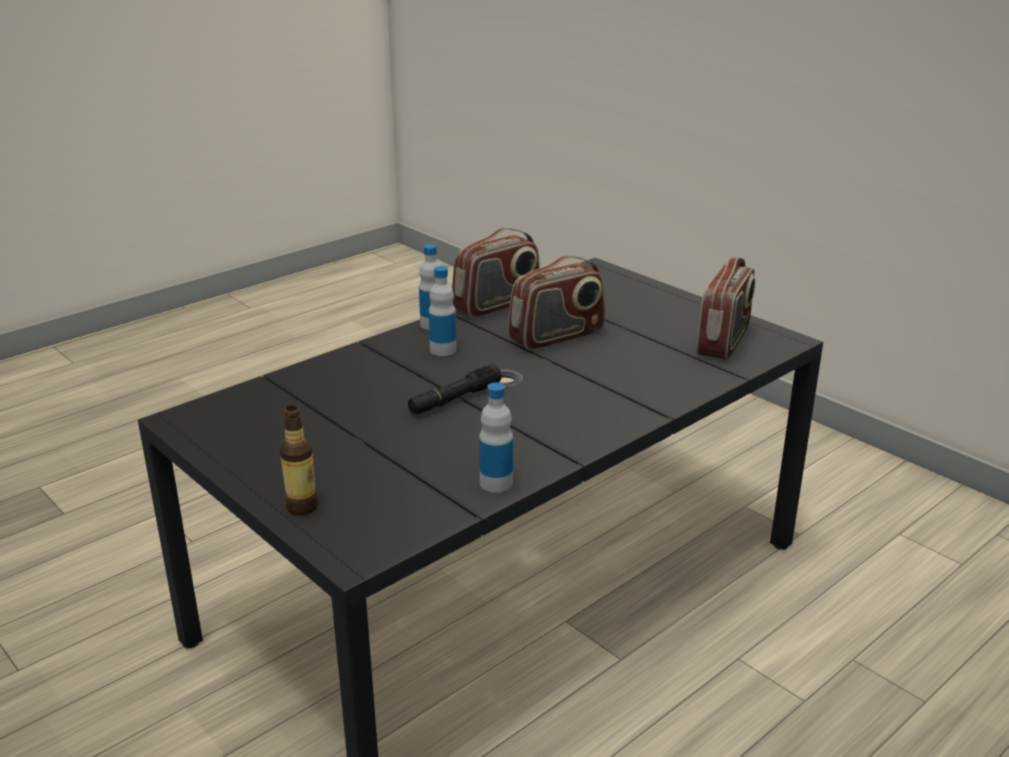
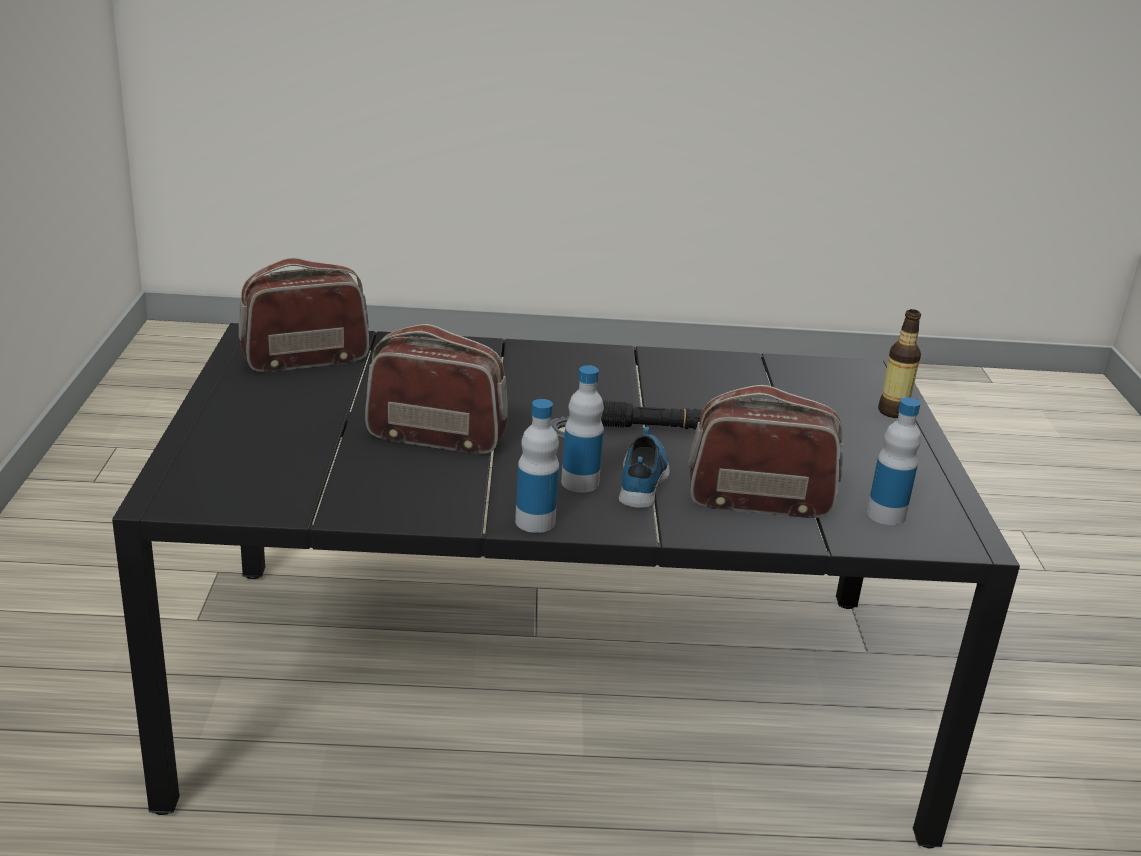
camera: 140 degrees left, 0 degrees up
(413, 367) = (644, 478): none -> shoe
(496, 483) = (718, 363): bottle -> bottle (886, 515)
(497, 305) = (410, 508): radio -> radio (759, 501)

